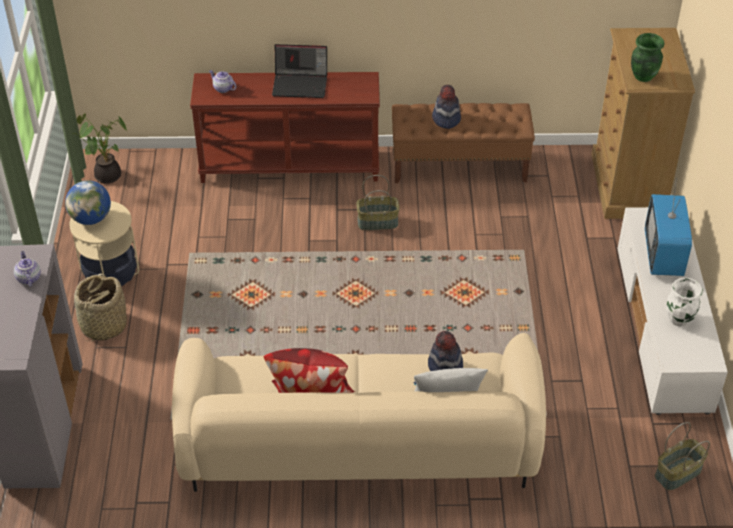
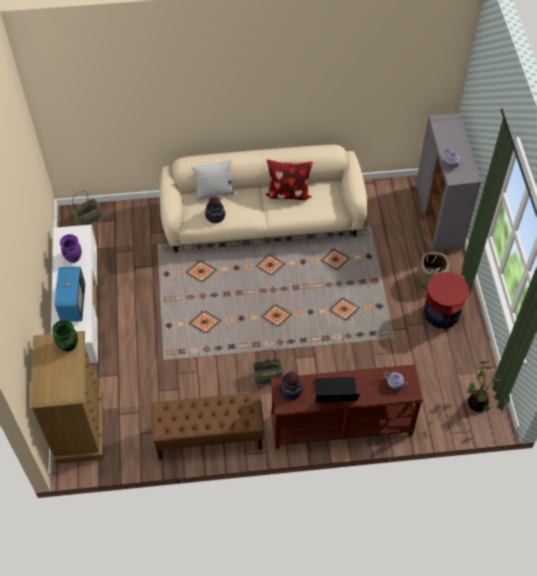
camera: 175 degrees right, 10 degrees up
(91, 218) = (455, 290): globe -> none
(111, 275) = (440, 317): beige side table -> red side table
(446, 119) = (219, 410): hat -> hat (291, 390)
(679, 320) = (73, 258): white vase -> purple vase

